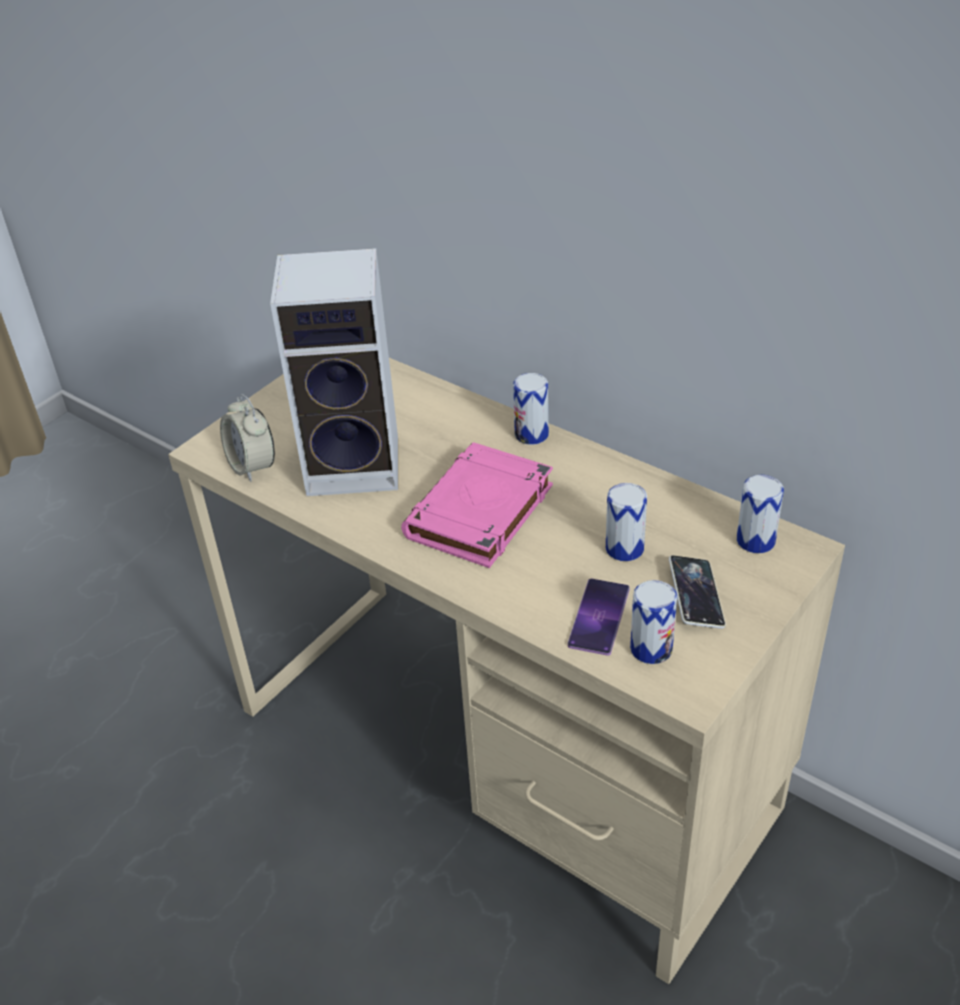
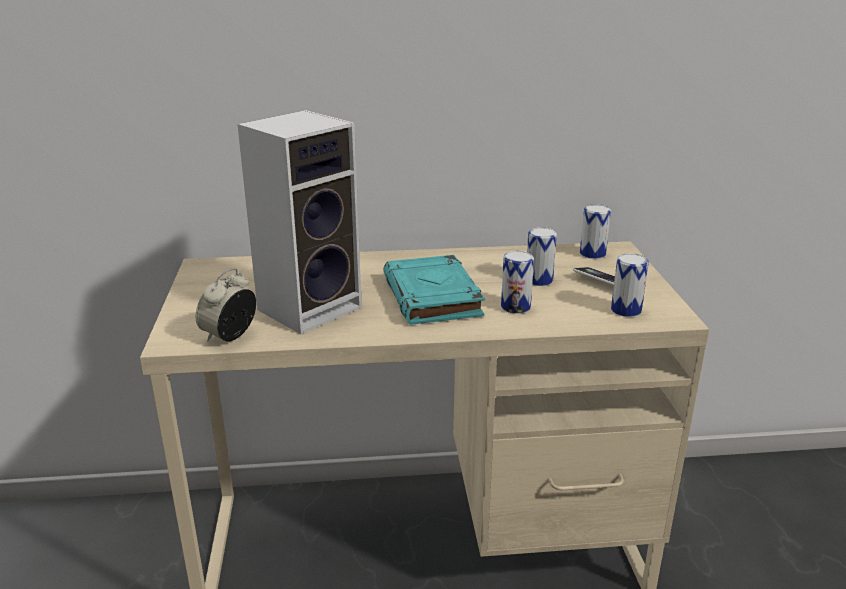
camera: 45 degrees left, 15 degrees down
(252, 466) = (230, 336): alarm clock -> alarm clock turned 105 degrees clockwise
(479, 513) = (433, 297): pink book -> turquoise book
(531, 434) = (401, 257): can -> can (515, 307)
(599, 617) = (578, 310): phone -> none

